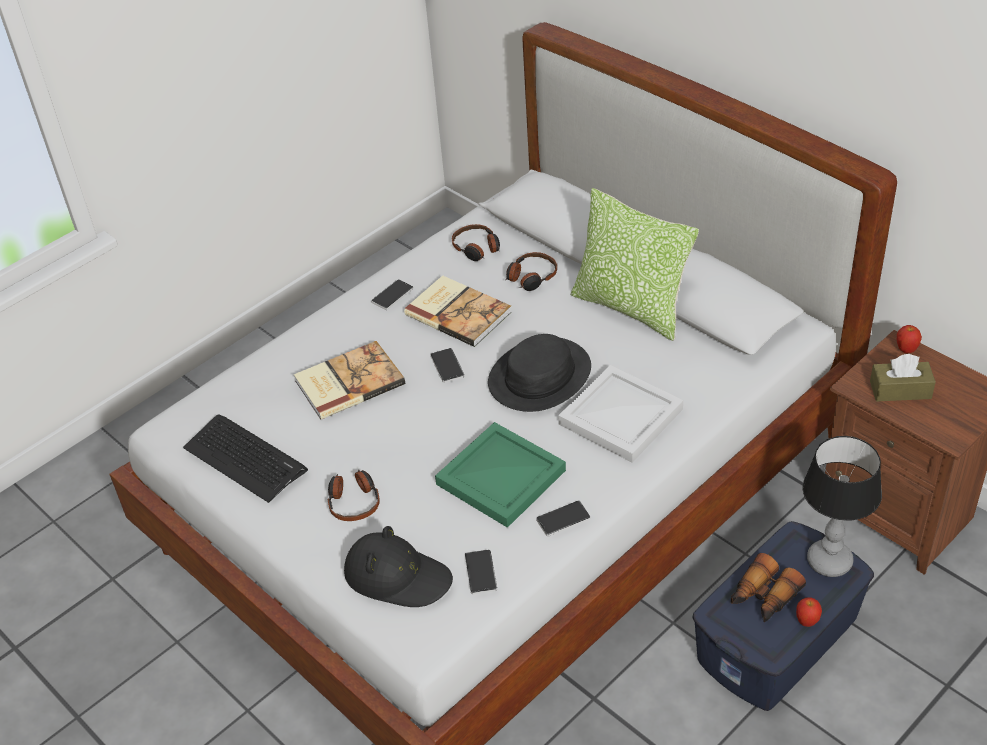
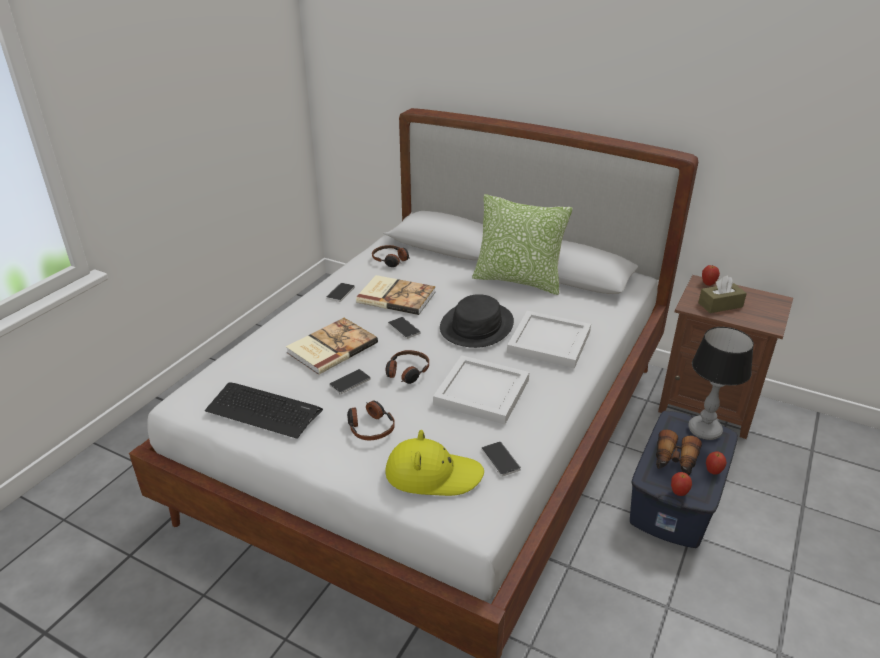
camera: 20 degrees left, 10 degrees down
(397, 576) = (433, 474): black hat -> yellow hat
(500, 476) = (481, 391): green tray -> white tray
(531, 277) = (438, 272): headphones -> headphones (406, 372)
(563, 519) = (544, 412): phone -> phone (350, 382)
(744, 641) = (678, 493): none -> apple

